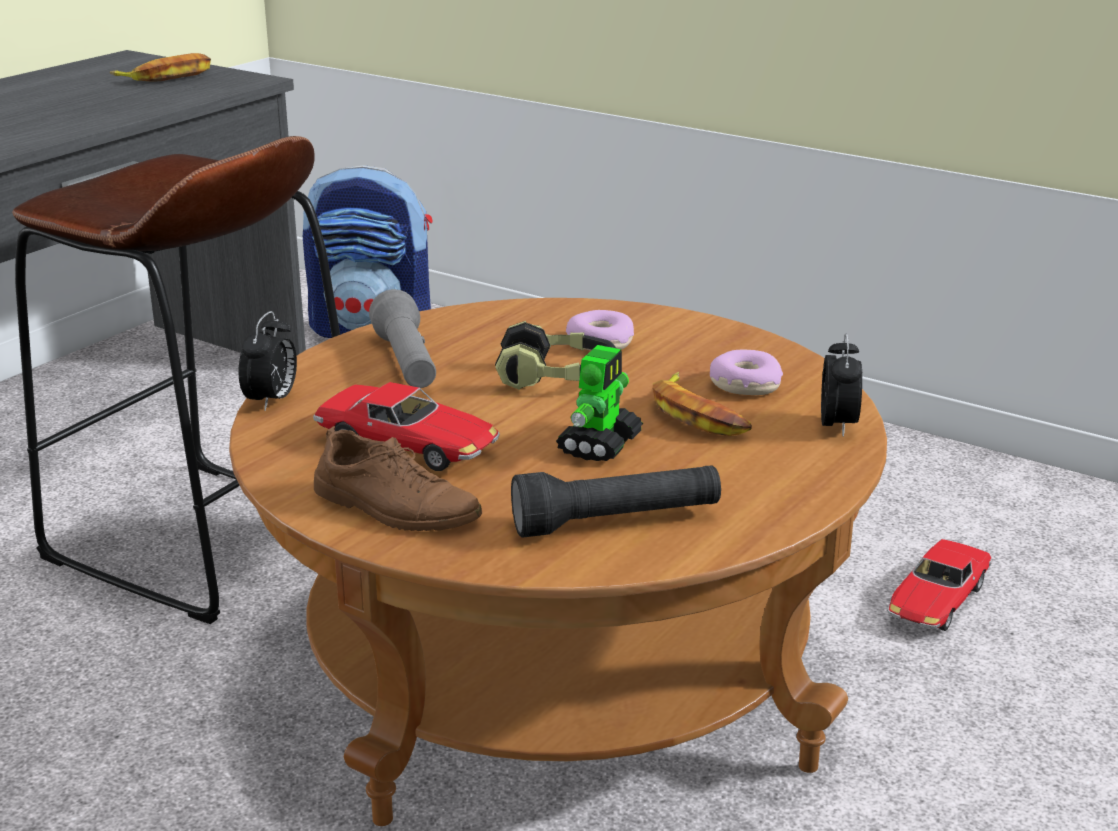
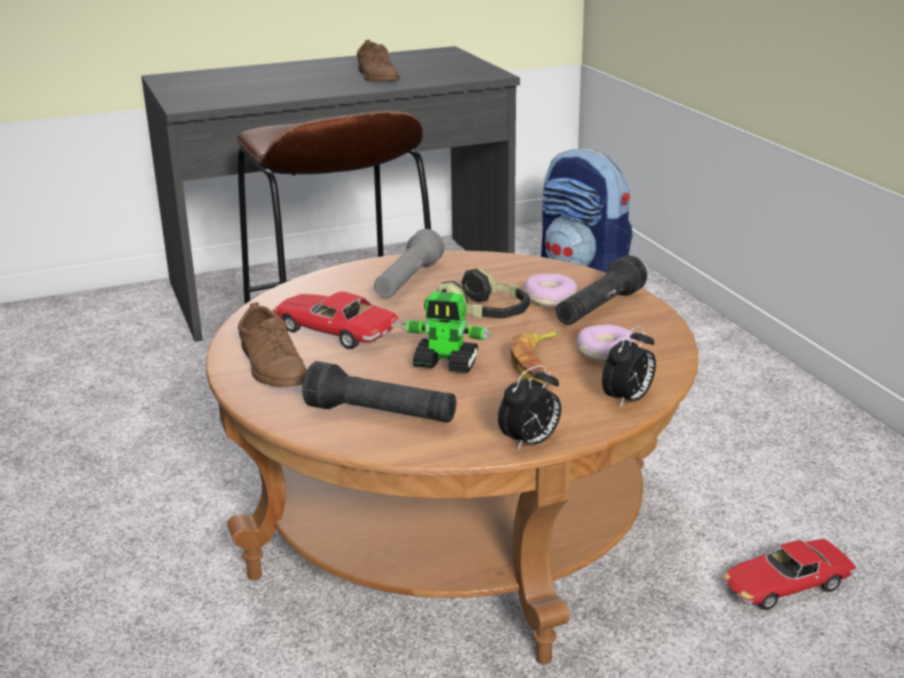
camera: 35 degrees right, 0 degrees up
(94, 102) = (377, 77): none -> brown shoe
(167, 77) = (446, 66): banana -> none
(272, 401) = (301, 284): alarm clock -> alarm clock (530, 443)
(409, 446) = (334, 332): toy car -> toy car turned 150 degrees clockwise
(600, 444) = (446, 364): toy robot -> toy robot turned 45 degrees clockwise
(669, 341) = (599, 309): none -> black flashlight

